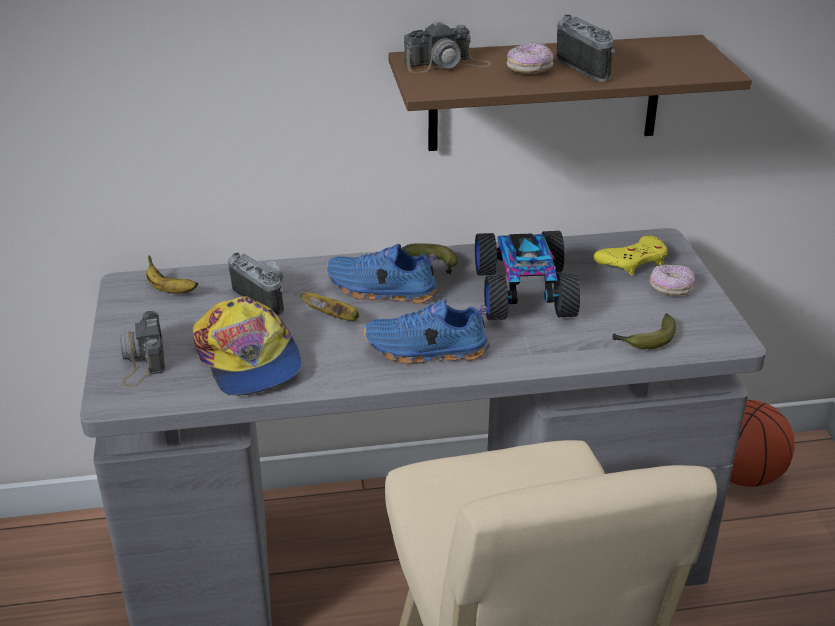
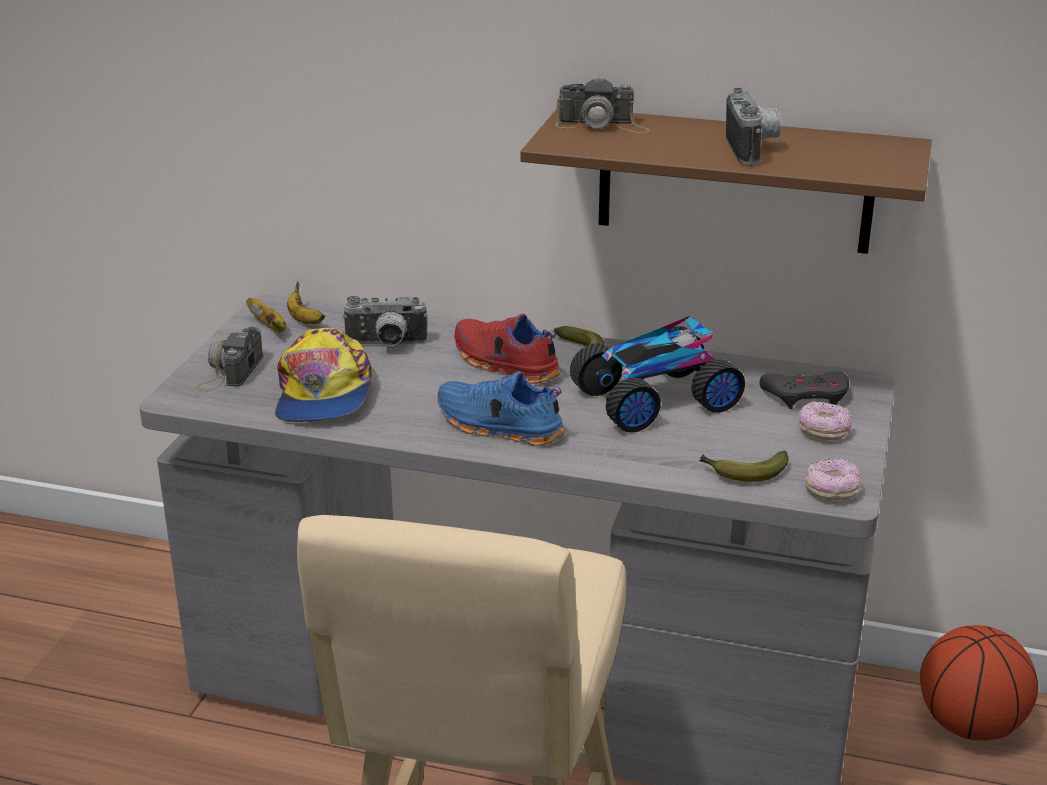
camera: 25 degrees right, 5 degrees down
(265, 297) = (386, 345): camera -> camera turned 105 degrees clockwise
(334, 317) = (436, 377): banana -> banana (269, 327)
(381, 291) = (504, 364): blue shoe -> red shoe
(525, 292) = (654, 398): toy car -> toy car turned 135 degrees counterclockwise
(529, 70) = (682, 143): donut -> donut (831, 491)
(633, 261) = (806, 396): yellow game controller -> grey game controller

